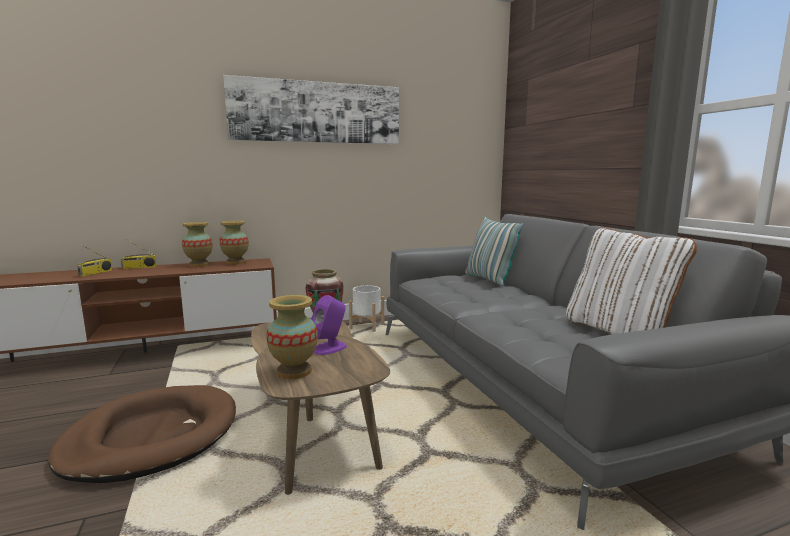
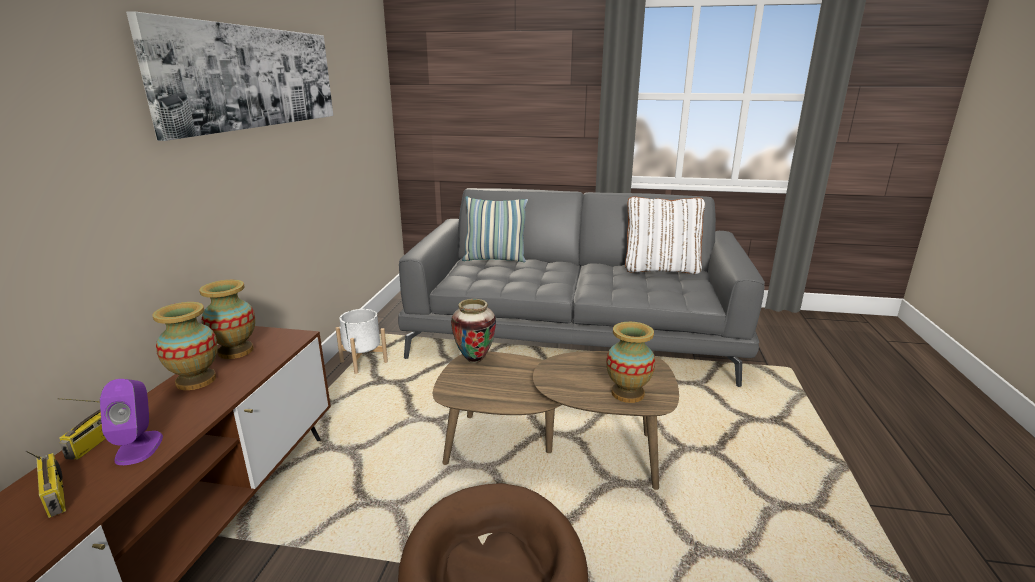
camera: 60 degrees left, 10 degrees up
(329, 348) = (583, 367): purple speaker -> purple speaker (139, 447)

